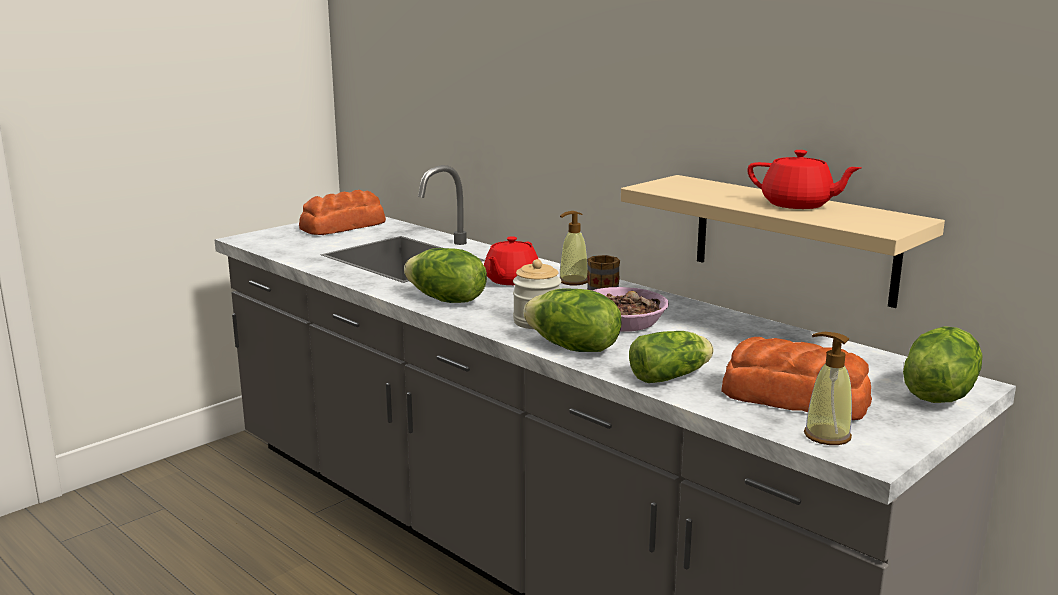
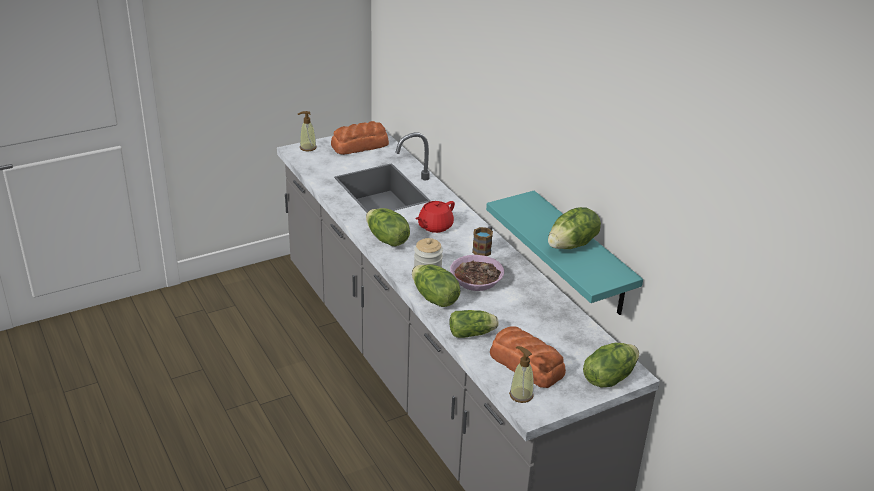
camera: 15 degrees right, 15 degrees up
(573, 281) = (472, 234): soap dispenser -> soap dispenser (307, 148)
(793, 239) = (582, 254): beige shelf -> turquoise shelf
(798, 205) = (572, 245): red teapot -> lettuce

